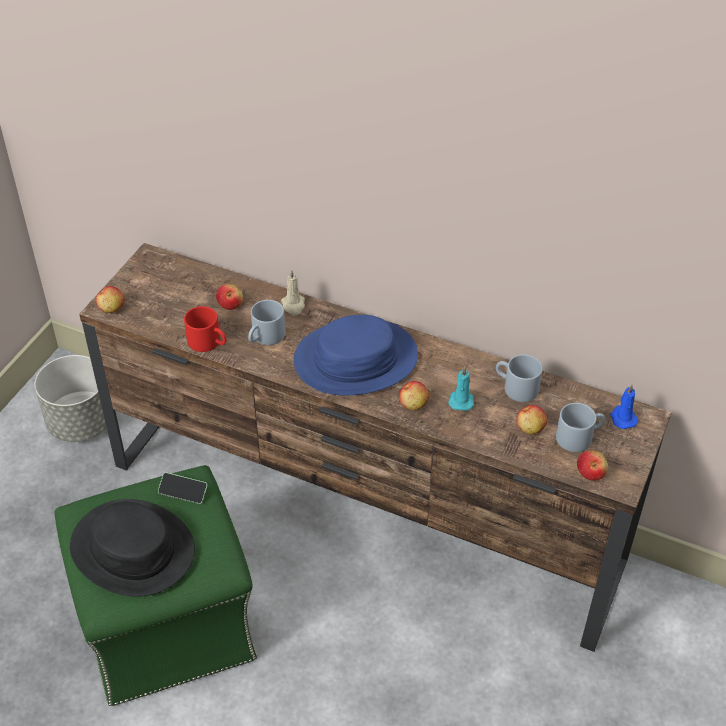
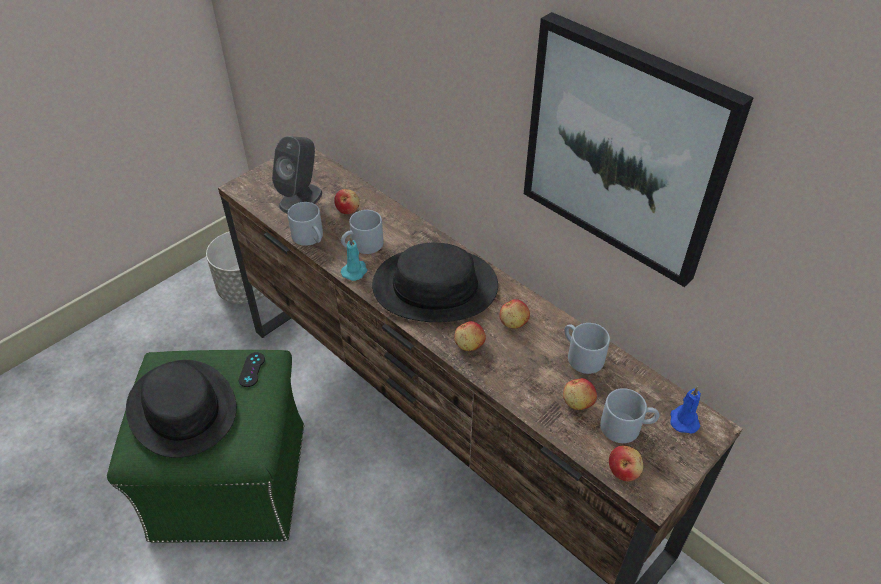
camera: 20 degrees right, 0 degrees up
(112, 308) = (246, 189): apple -> apple (513, 322)
(176, 305) = (301, 198): none -> grey speaker
(183, 492) = (252, 369): phone -> black game controller
(209, 342) = (311, 238): red mug -> grey mug
(293, 305) = (402, 223): beige candle -> none
(356, 359) = (435, 287): blue hat -> black hat
(461, 400) = (519, 354): turquoise candle -> turquoise candle (355, 271)
(530, 197) = (624, 149): none -> picture

